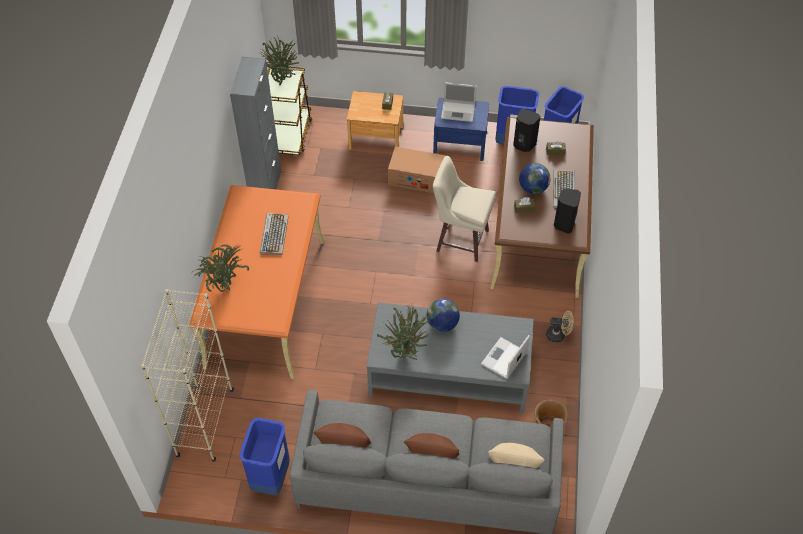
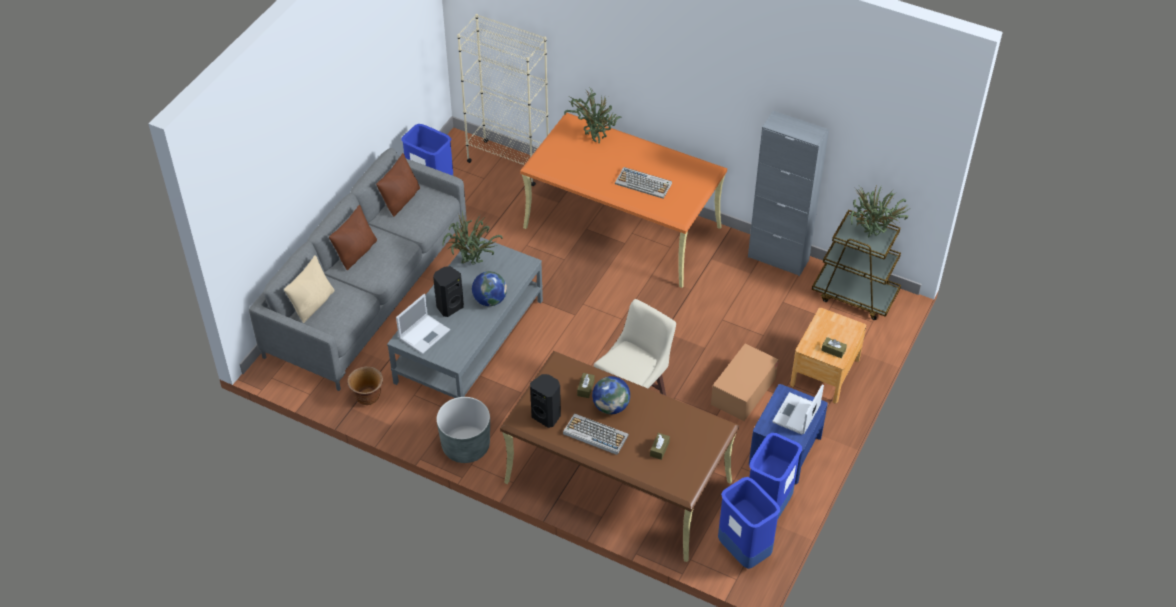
camera: 110 degrees right, 5 degrees down
(503, 359) = (425, 333): laptop -> laptop turned 75 degrees clockwise
(523, 145) = (682, 422): black speaker -> black speaker (449, 306)
(558, 335) = (466, 446): beige fan -> grey planter

